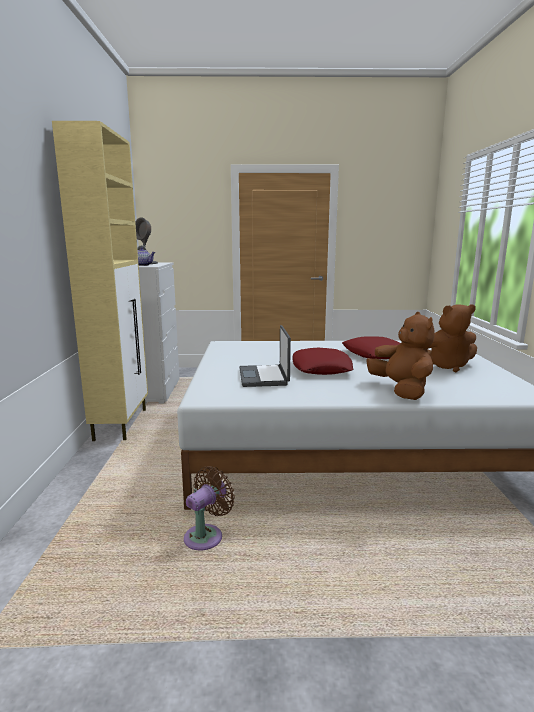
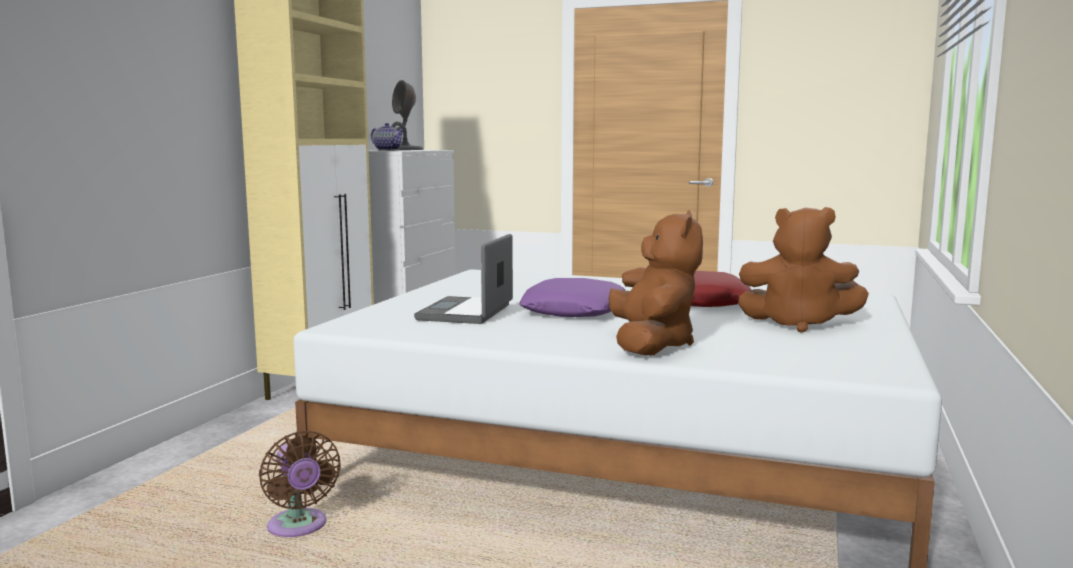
camera: 20 degrees right, 5 degrees down
(206, 535) = (299, 527): brown fan -> brown fan turned 90 degrees clockwise
(321, 368) = (574, 310): red pillow -> purple pillow

